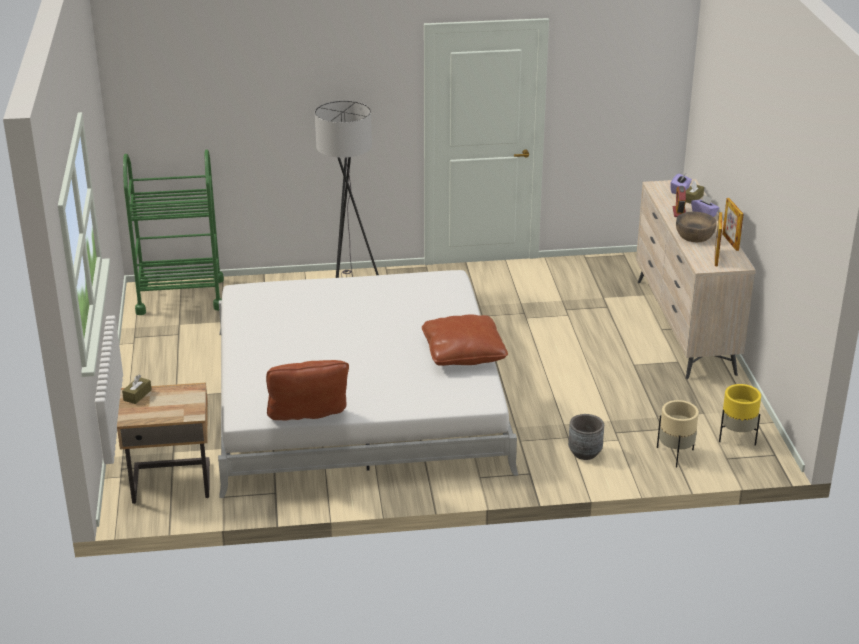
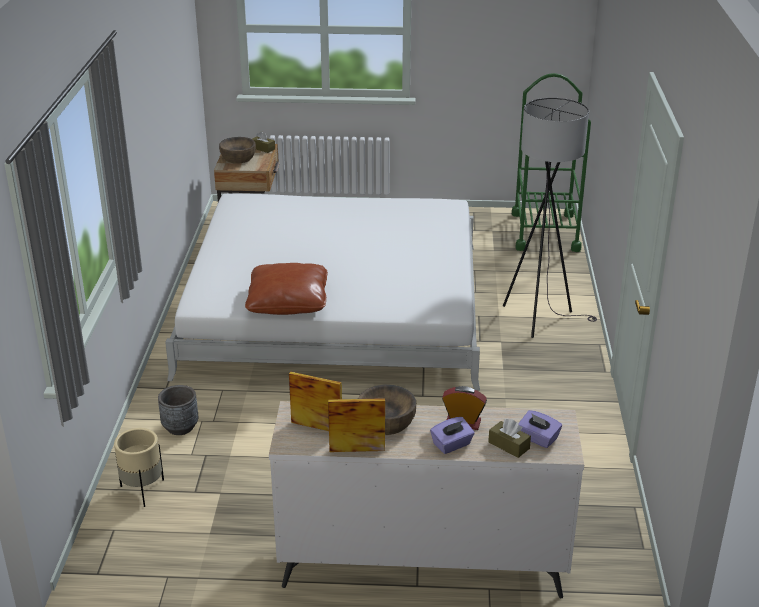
camera: 100 degrees right, 0 degrees up
(168, 408) = (238, 158): none -> brown bowl
(309, 421) = (211, 222): brown pillow -> none
(737, 438) = (147, 549): yellow planter -> none

